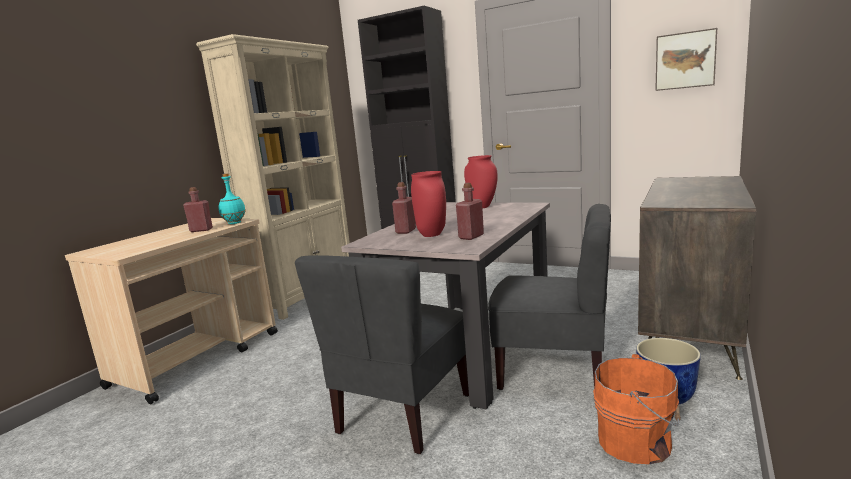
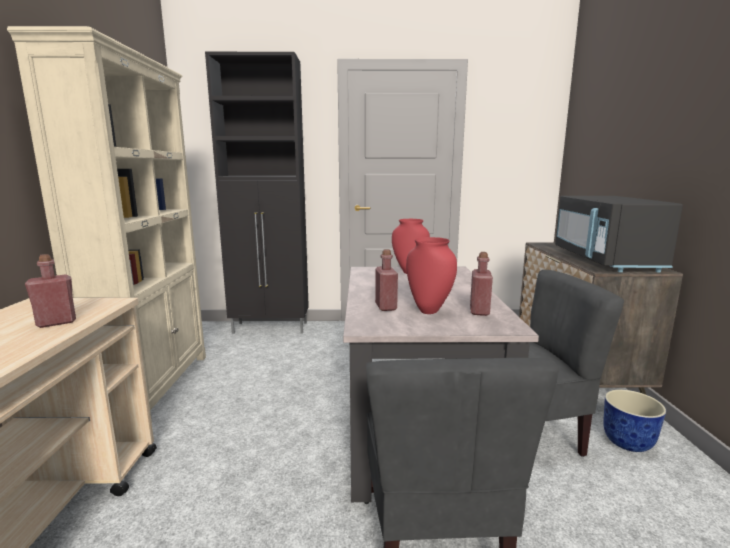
camera: 30 degrees left, 0 degrees up
(234, 223) = (104, 306): turquoise bottle -> none
(637, 442) = (663, 499): orange bucket -> none
(685, 60) = (522, 145): picture -> none
(694, 195) = (605, 261): none -> black microwave

